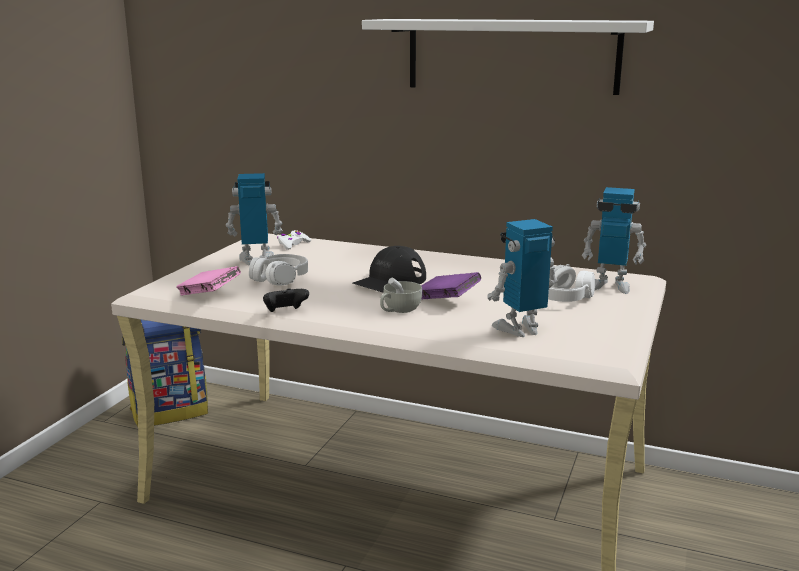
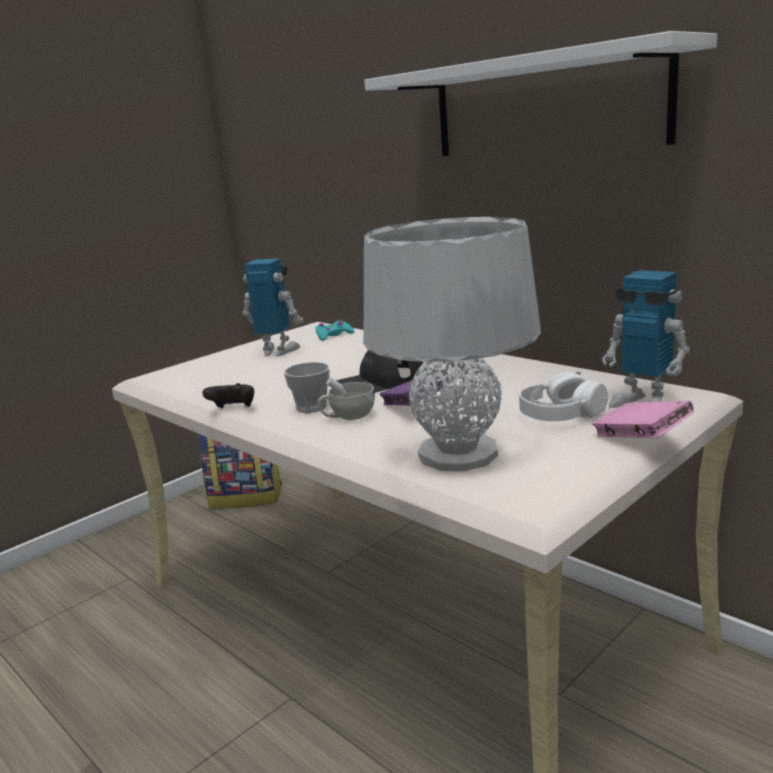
camera: 25 degrees right, 0 degrees up
(209, 295) = (190, 386): pink book -> pink book (641, 439)
(280, 279) = (275, 372): white headphones -> none
(293, 244) = (333, 335): white game controller -> turquoise game controller
(356, 305) = (311, 407): none -> cup
(520, 330) = (457, 454): toy robot -> grey table lamp

